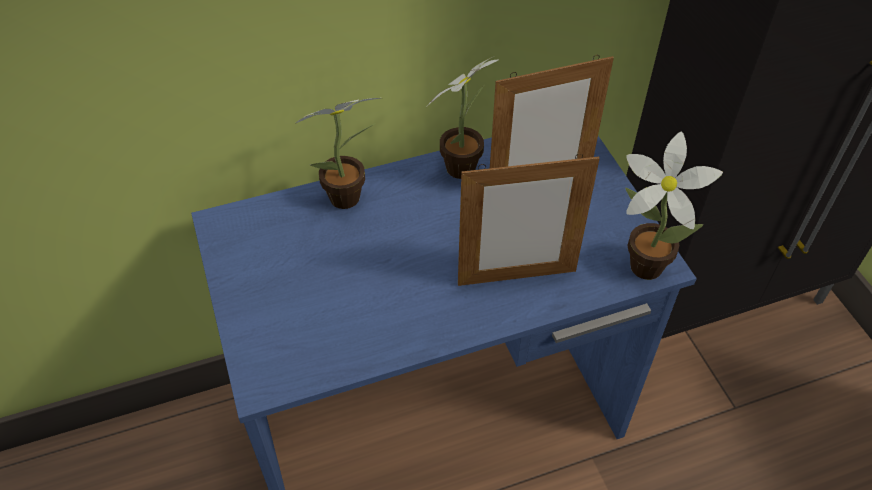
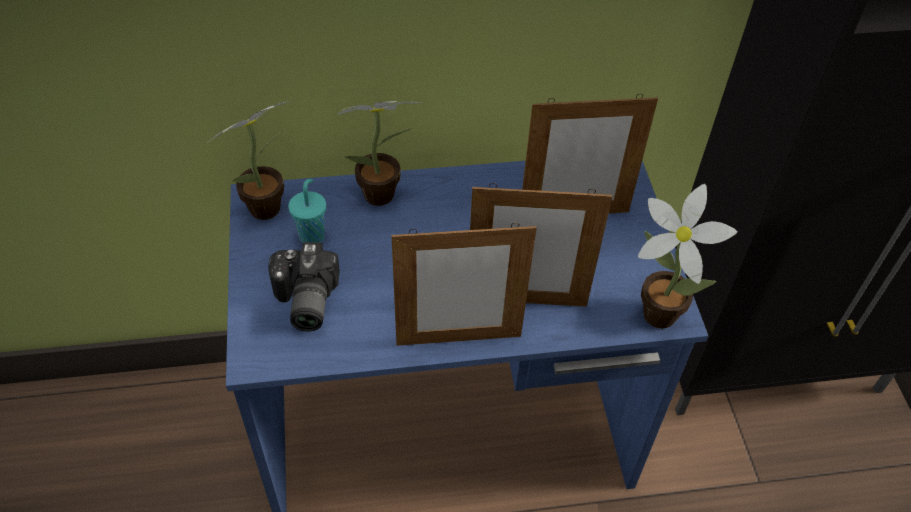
camera: 10 degrees right, 0 degrees up
(288, 249) = (312, 235): none -> turquoise cup
(296, 317) = (303, 301): none -> camera
(461, 327) = (458, 340): none -> picture frame
(465, 166) = (505, 183): potted plant -> potted plant (270, 207)

